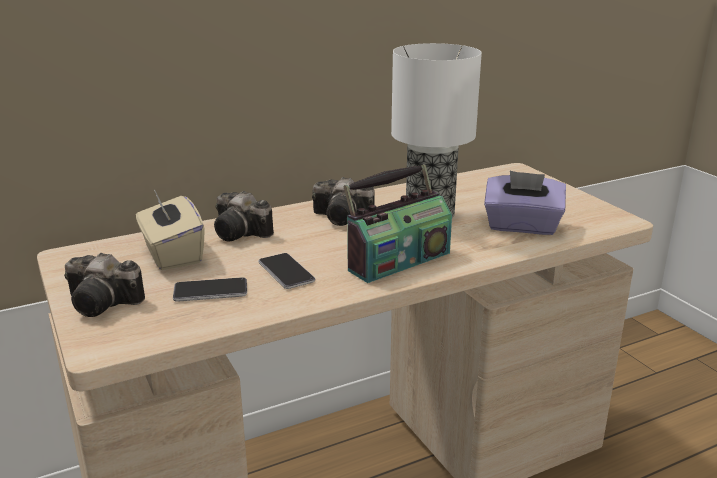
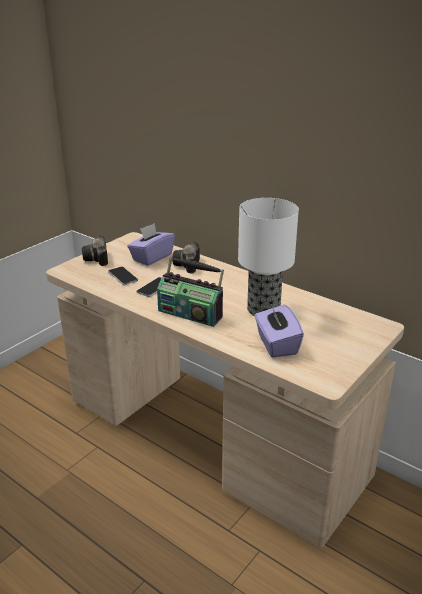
camera: 65 degrees right, 5 degrees up
(172, 254) = (152, 257): beige tissue box -> purple tissue box
(345, 217) = (233, 286): camera -> none

